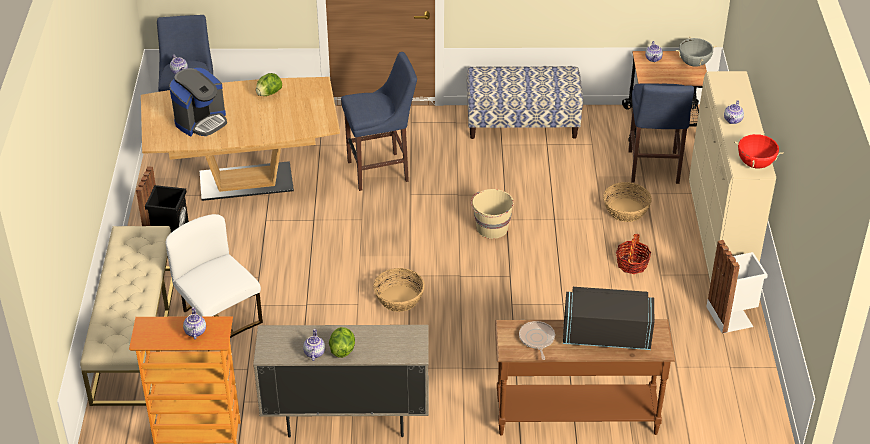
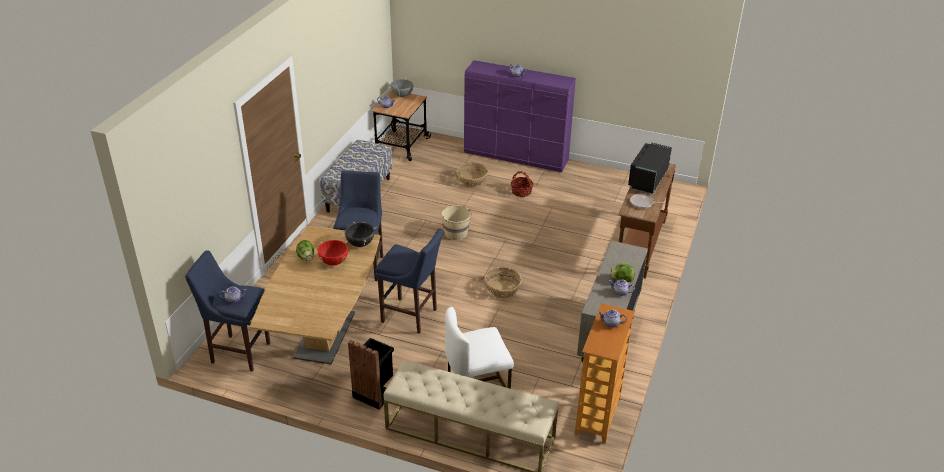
camera: 70 degrees left, 5 degrees down
(201, 121) = (315, 299): coffee machine -> none
(314, 122) = (360, 244): none -> black cooking pot
(653, 169) = (440, 160): blue stool -> blue stool (411, 316)
(718, 238) = (516, 157): beige dresser -> purple dresser
(731, 316) = (582, 172): white trash can -> none
(755, 164) = (561, 80): red cooking pot -> red cooking pot (334, 262)

